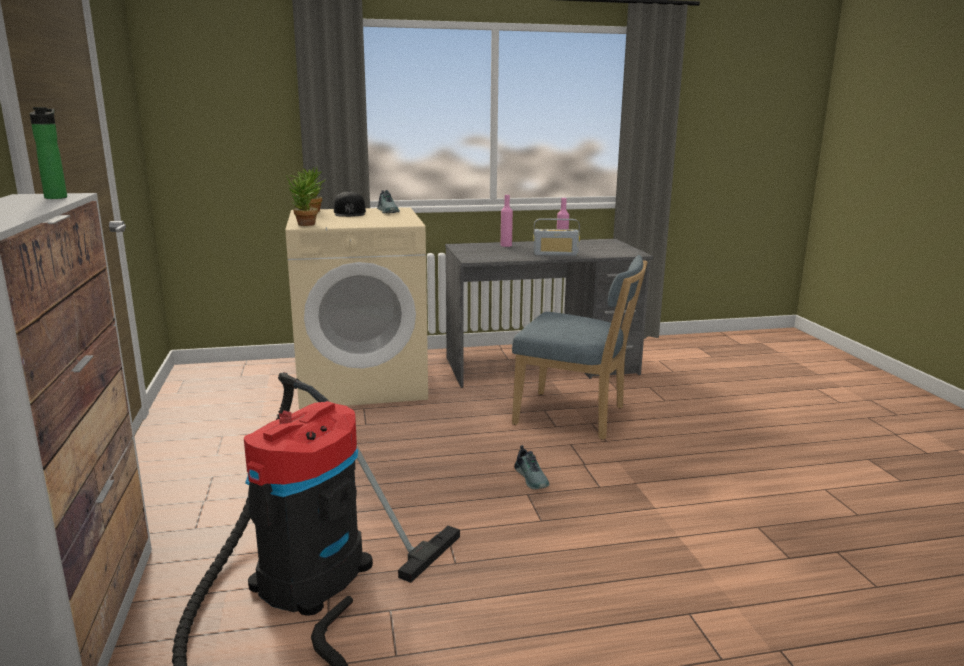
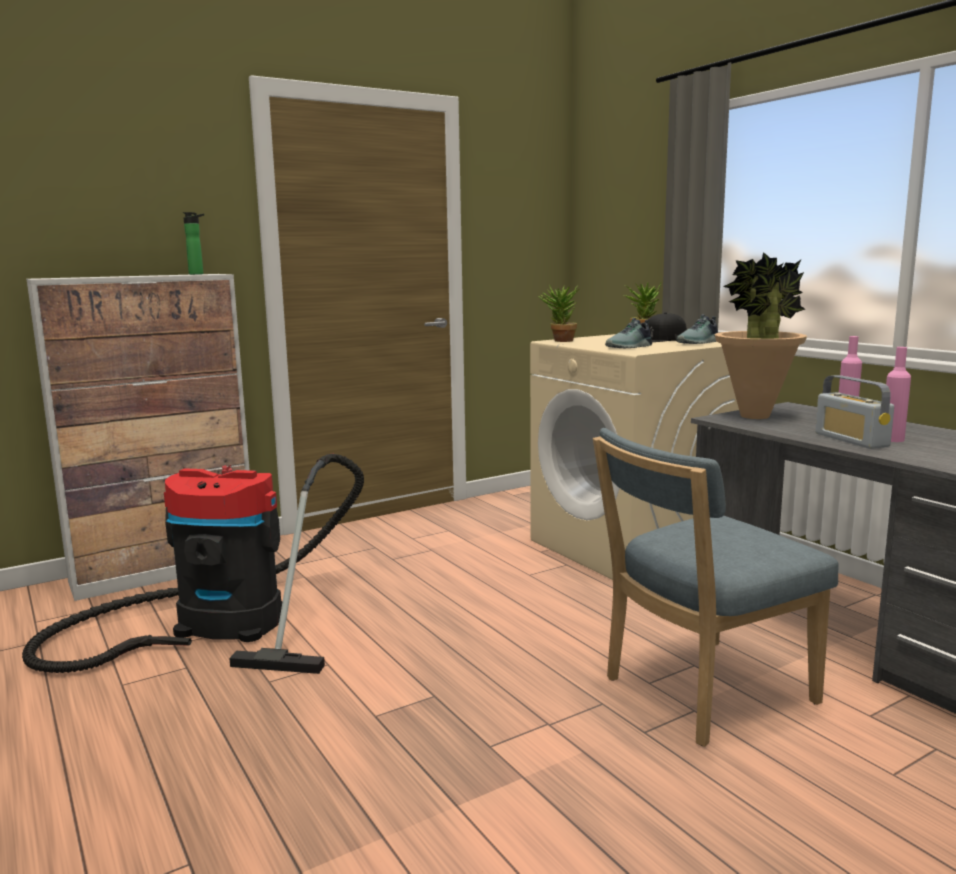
camera: 70 degrees right, 5 degrees down
(477, 254) = (755, 416): none -> potted plant
(532, 478) = (477, 692): shoe -> shoe (630, 347)
(575, 417) = (700, 693): blue chair -> blue chair turned 60 degrees clockwise

